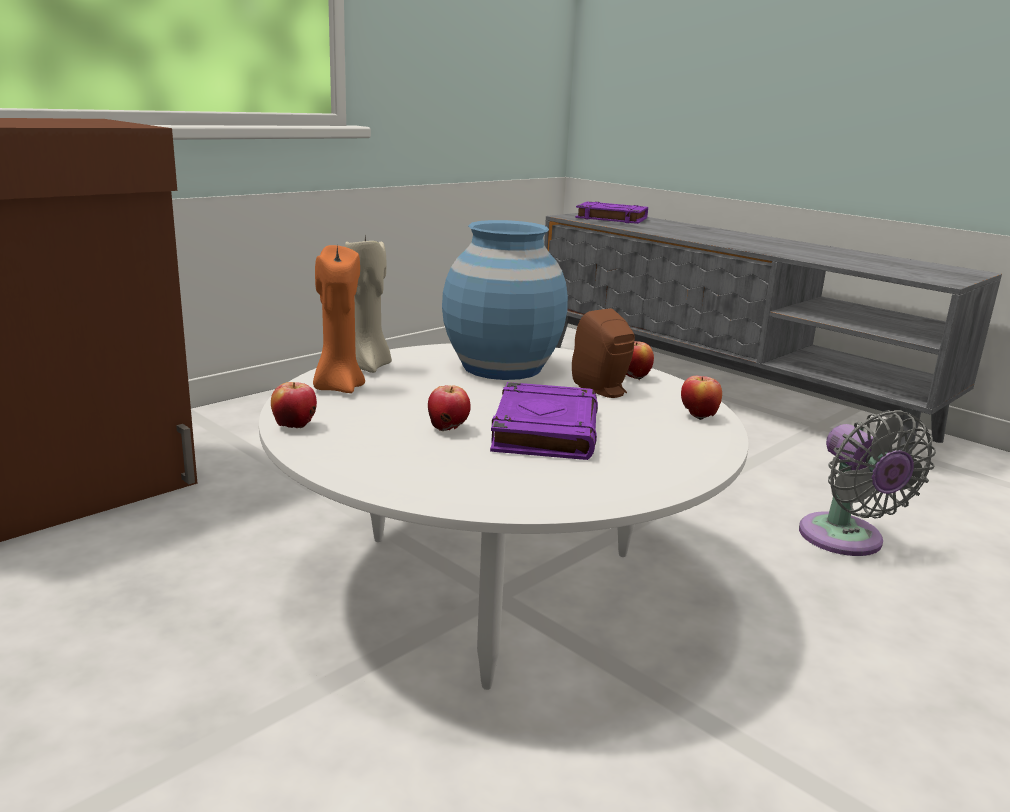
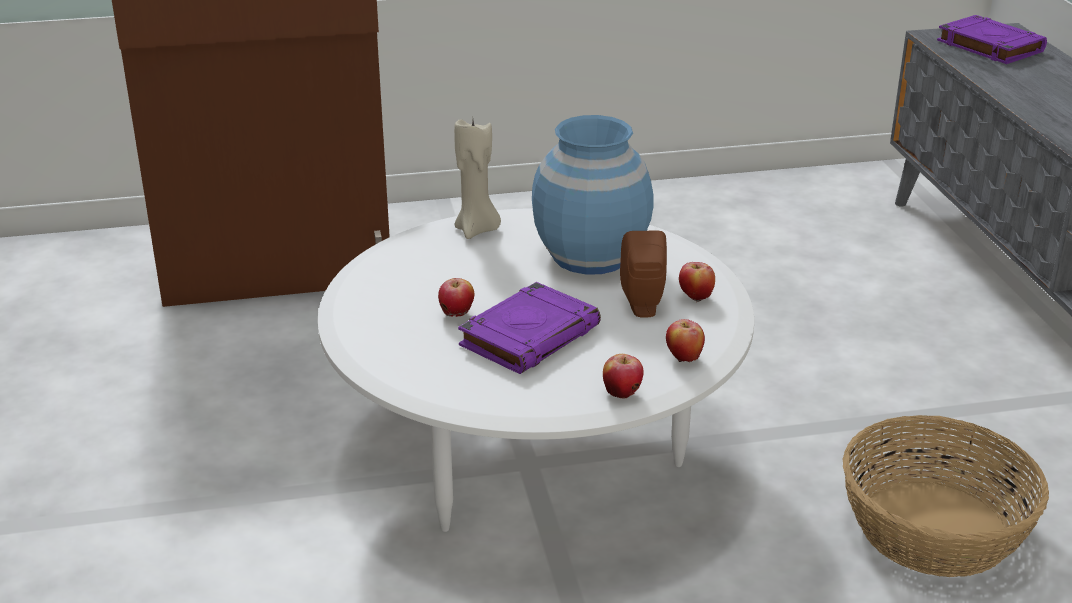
camera: 35 degrees right, 10 degrees up
(295, 426) = (353, 282): apple -> apple (622, 393)
(338, 387) = (427, 248): orange candle -> none
(845, 540) = (934, 528): grey fan -> basket

